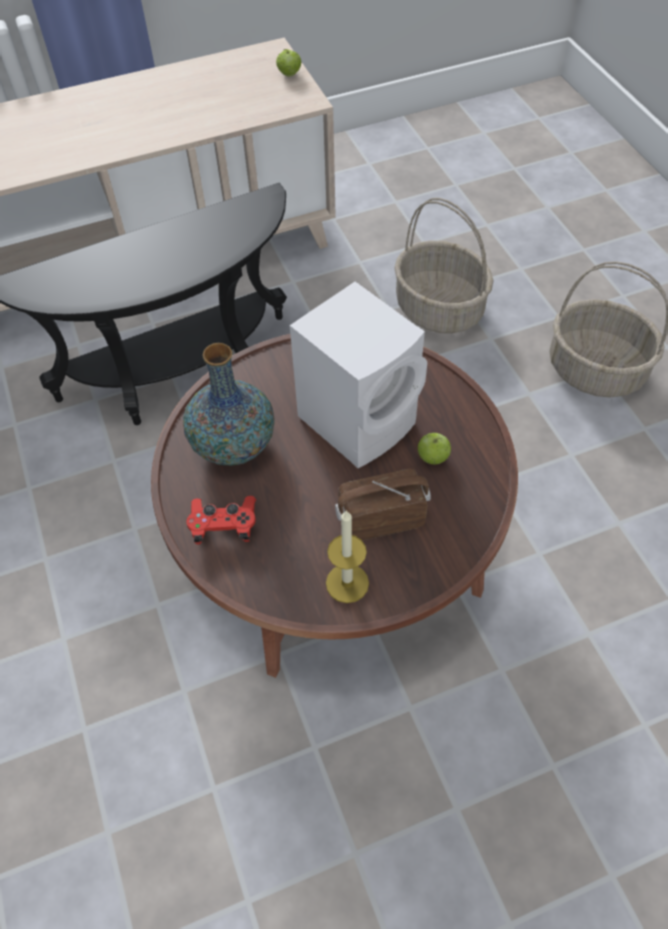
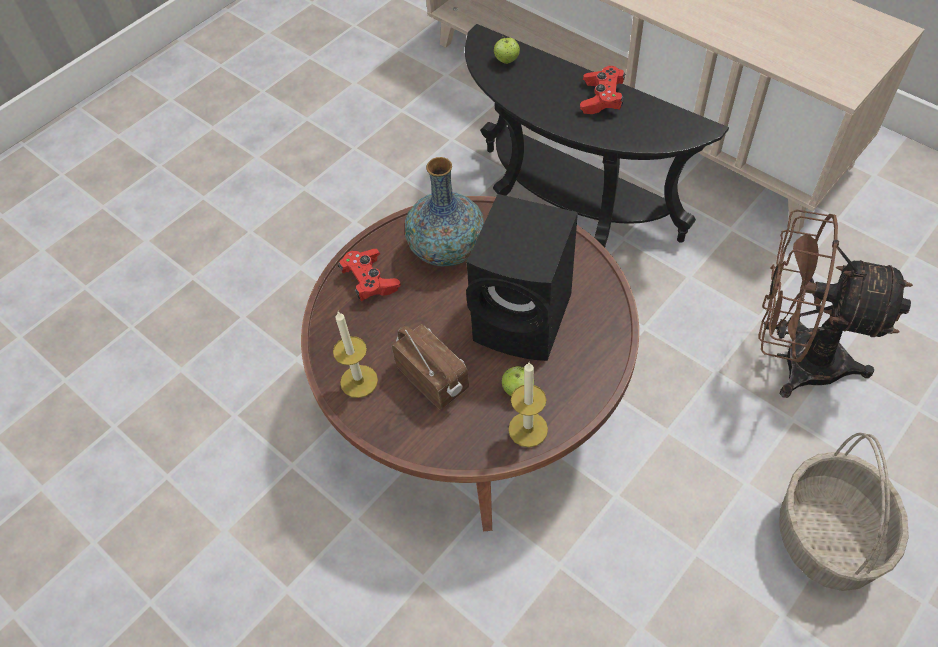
camera: 65 degrees right, 0 degrees up
(175, 239) = (601, 98): none -> red game controller
(289, 74) = (870, 59): apple -> apple (506, 61)
(360, 419) = (526, 320): white speaker -> black speaker
(440, 309) = (795, 359): basket -> brown fan
(480, 467) = (528, 429): none -> candle

